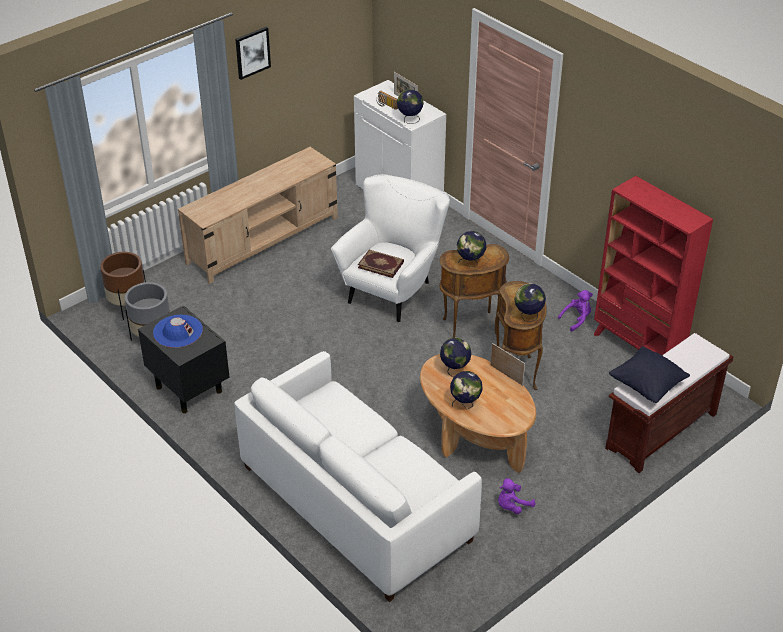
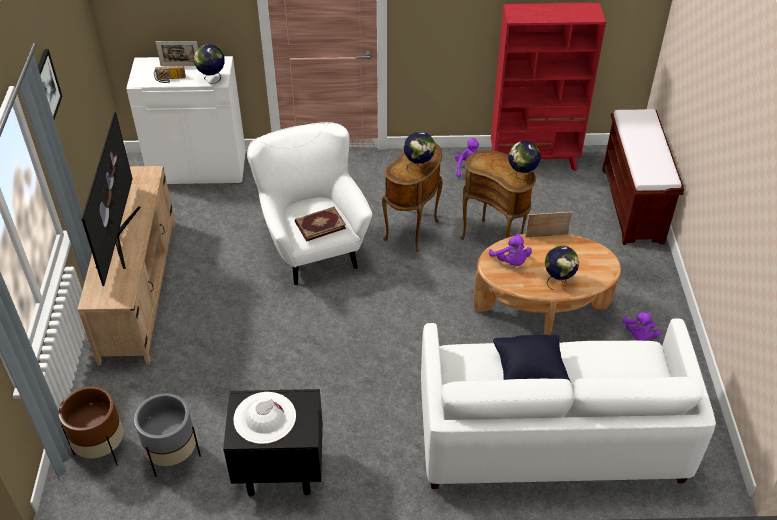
camera: 50 degrees left, 5 degrees up
(178, 331) = (264, 418): blue hat -> white hat
(252, 186) = (118, 237): none -> television
(454, 371) = (511, 261): globe -> purple plush toy
(647, 386) = (651, 167): black pillow -> black pillow (529, 373)

